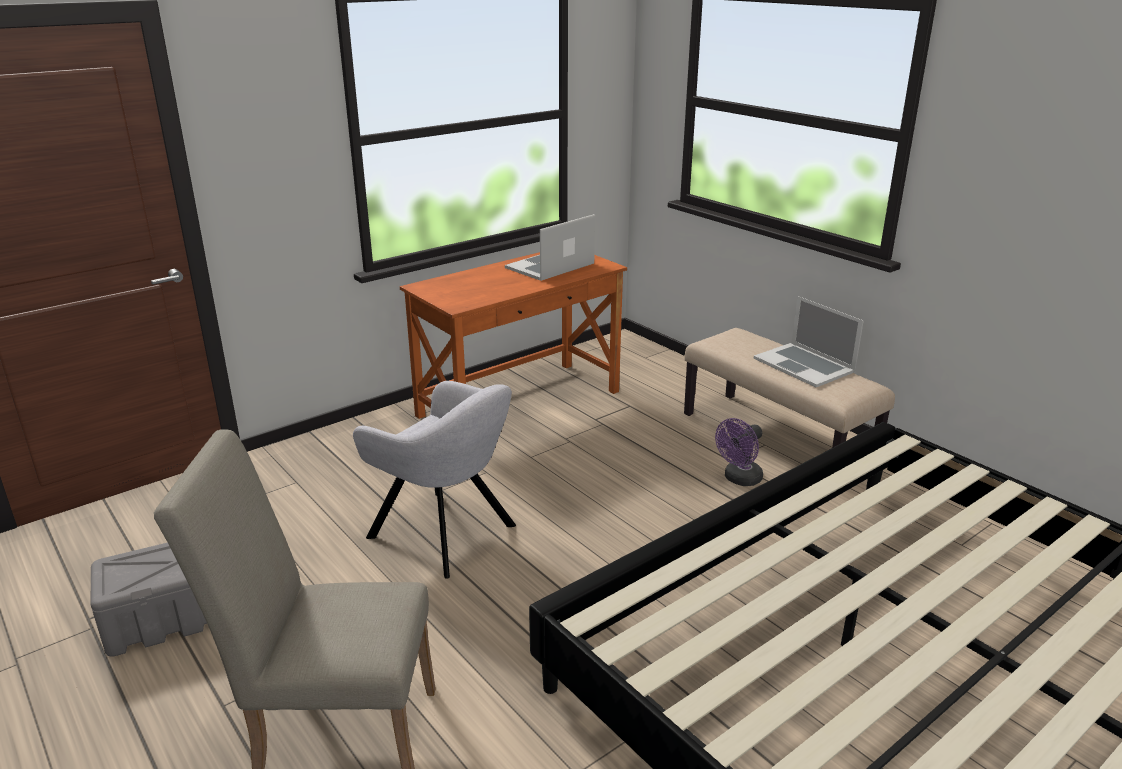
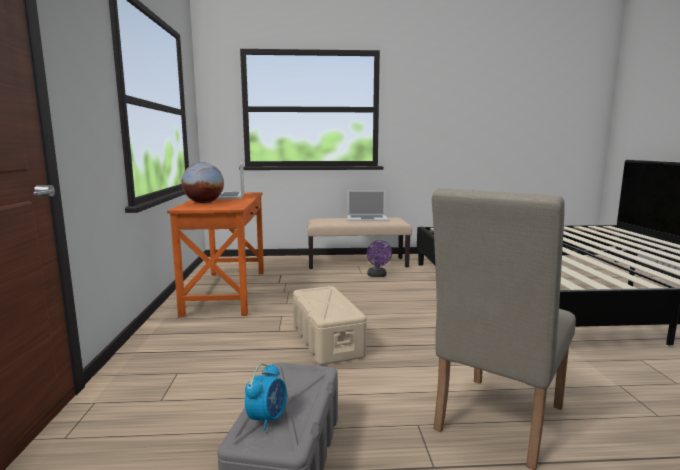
camera: 55 degrees left, 15 degrees down
(143, 563) = (267, 419): none -> alarm clock
(446, 533) = (327, 340): grey armchair -> beige storage box
(475, 279) = (204, 203): none -> globe

